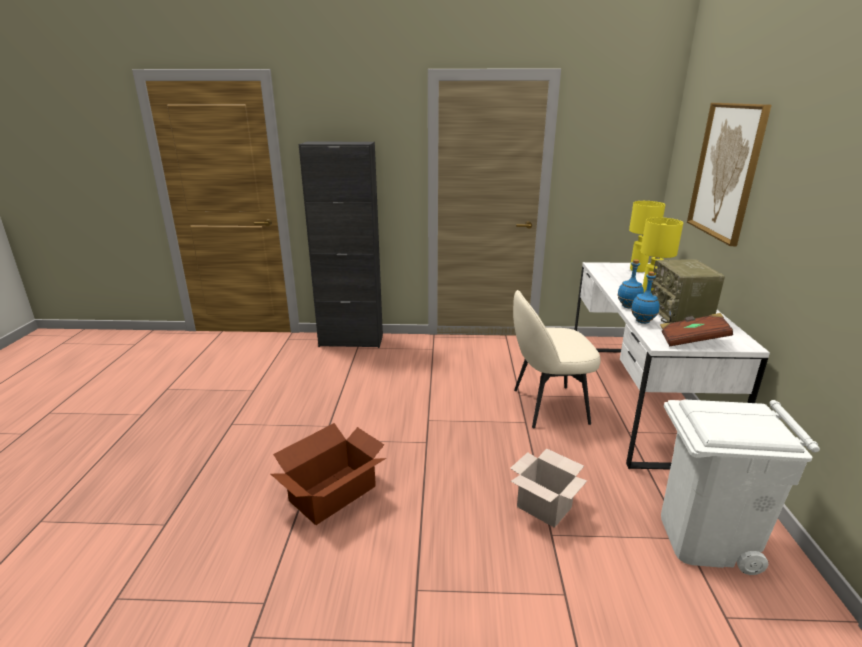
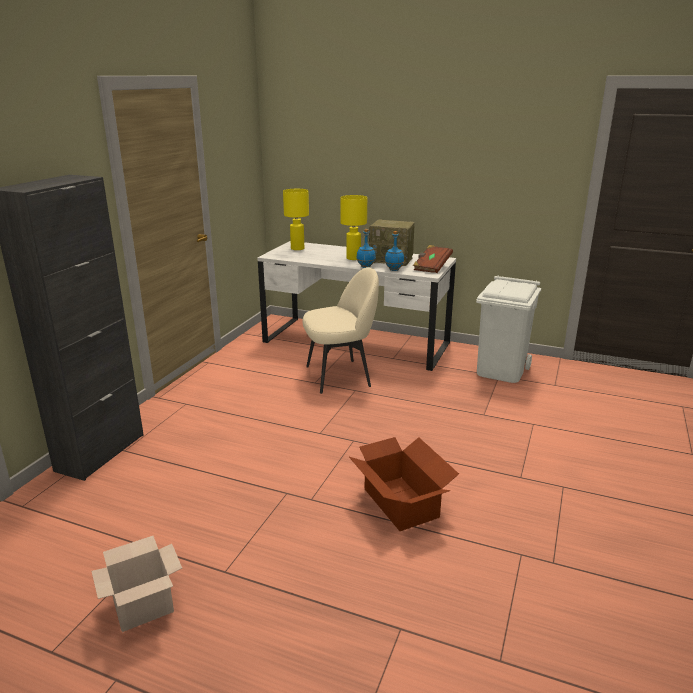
camera: 70 degrees left, 0 degrees up
(545, 507) = (457, 409): cardboard box -> cardboard box (145, 606)
(547, 406) = (340, 376): beige chair -> beige chair turned 120 degrees counterclockwise
(726, 171) = (355, 154): picture -> none

